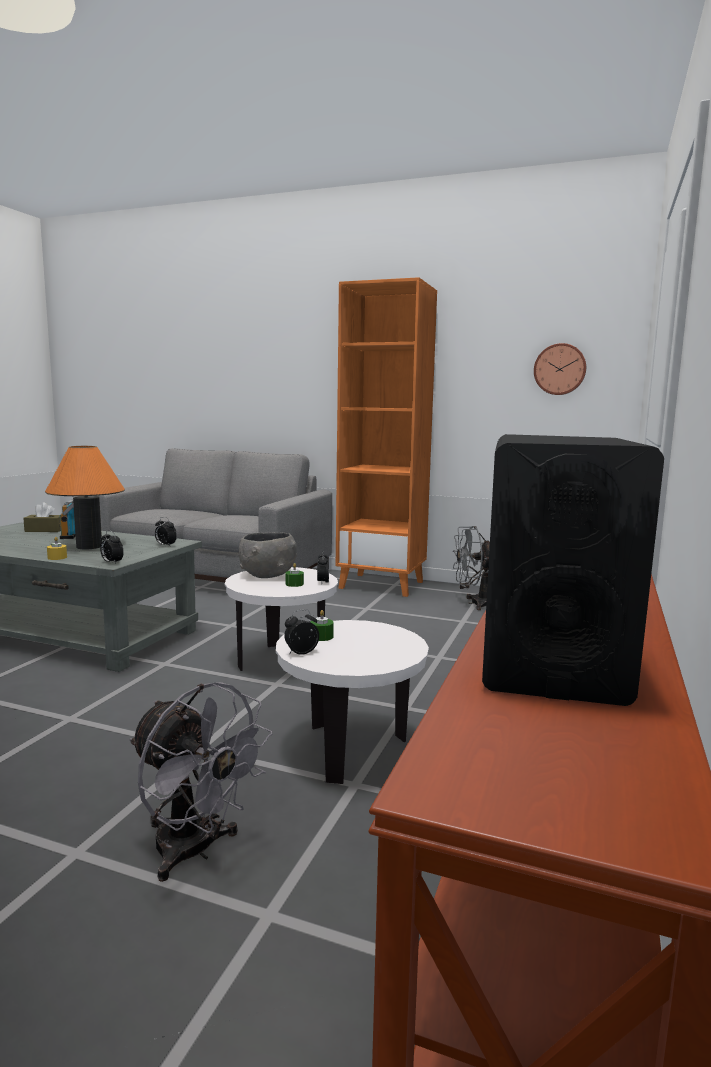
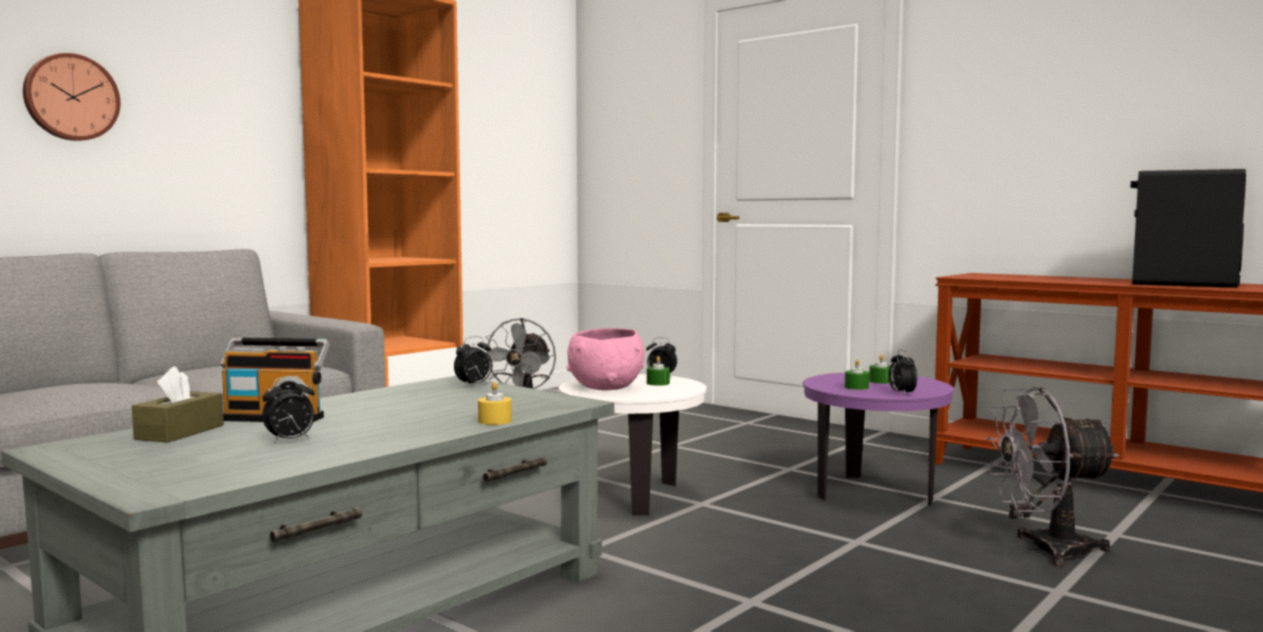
camera: 70 degrees left, 5 degrees down
(89, 546) = (421, 410): orange table lamp -> none
(111, 563) = (570, 402): alarm clock -> alarm clock (290, 441)
(195, 851) = (1045, 550): grey fan -> grey fan turned 150 degrees counterclockwise
(267, 575) = (605, 387): grey bowl -> pink bowl
(350, 751) = (874, 493): white side table -> purple side table
(365, 644) = (880, 381): none -> green candle
(559, 369) = (517, 133): wall clock -> wall clock (71, 97)

